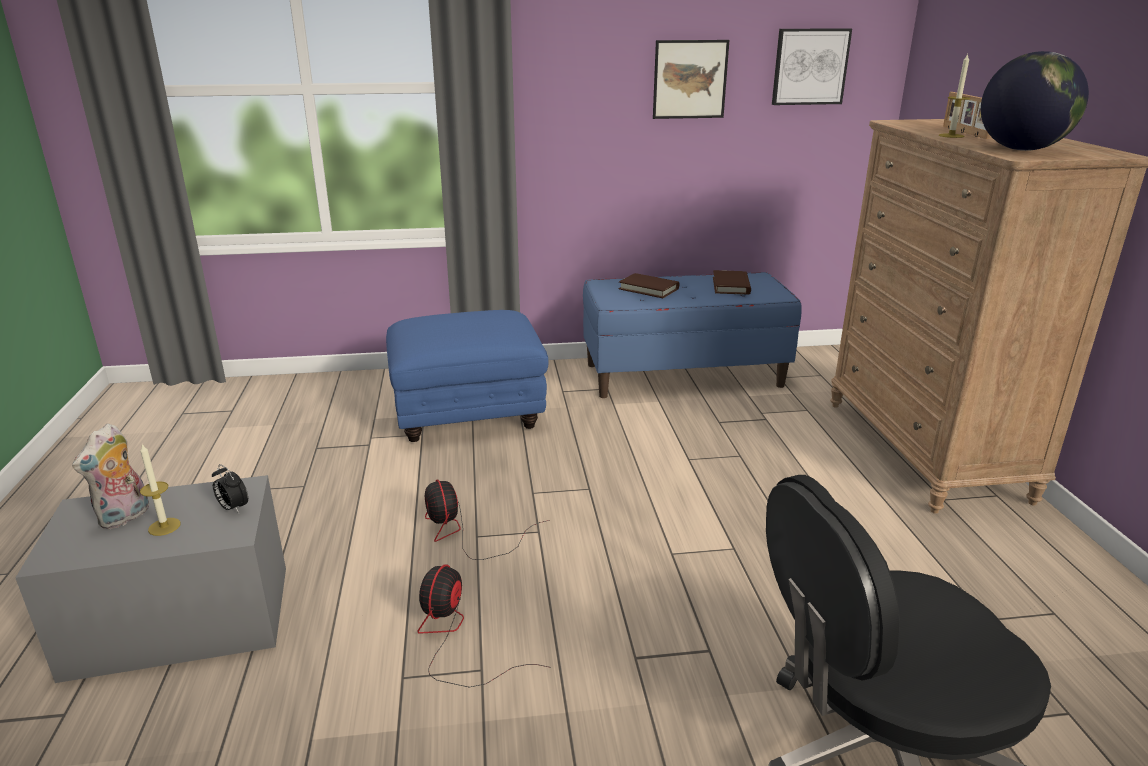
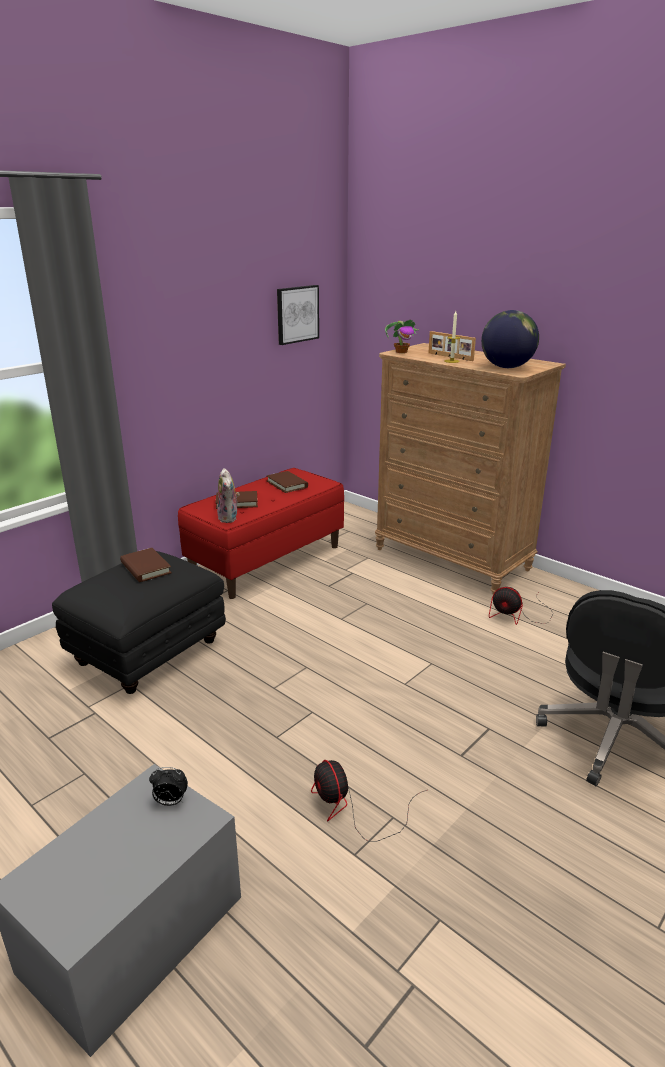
camera: 40 degrees left, 0 degrees up
(125, 517) = (85, 864): plush toy -> plush toy (229, 518)
(164, 526) = (136, 848): candle -> none
(464, 533) = (265, 740): fan -> fan (518, 615)
(469, 415) = (149, 652): blue ottoman -> black ottoman
(477, 320) = (145, 568): none -> brown book
(683, 375) = (267, 560): blue bench -> red bench
(690, 79) = (227, 333): picture -> none
(906, 122) = (401, 352): none -> potted plant

